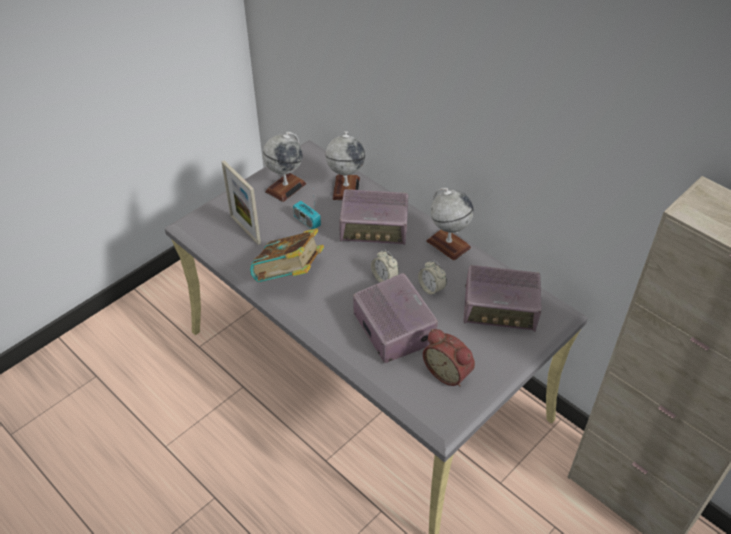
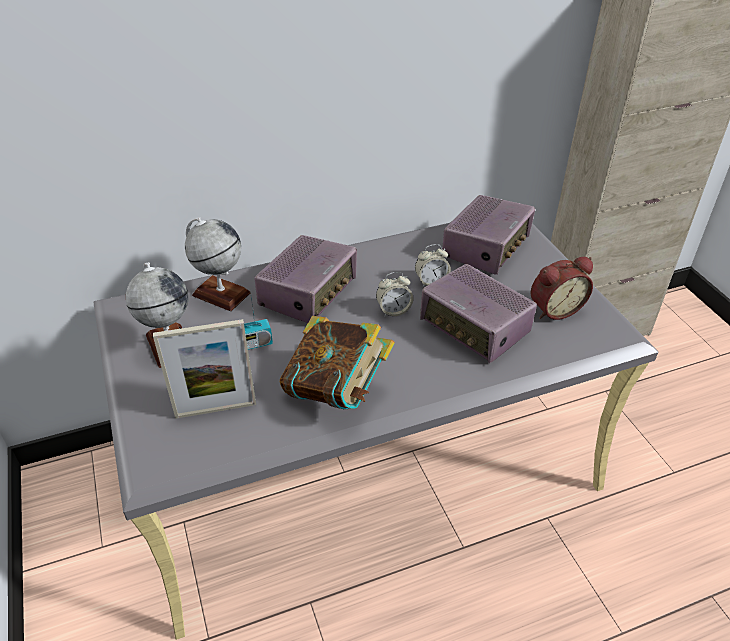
camera: 65 degrees left, 5 degrees down
(393, 328) = (475, 328): radio -> radio turned 135 degrees counterclockwise
(448, 244) = (374, 250): globe -> none

